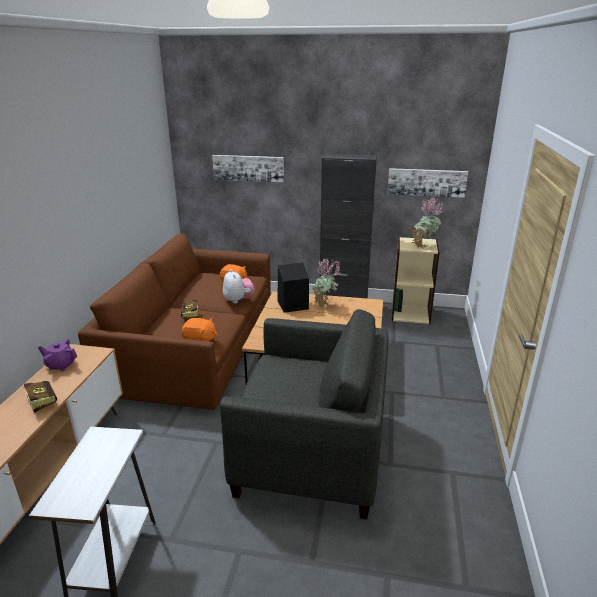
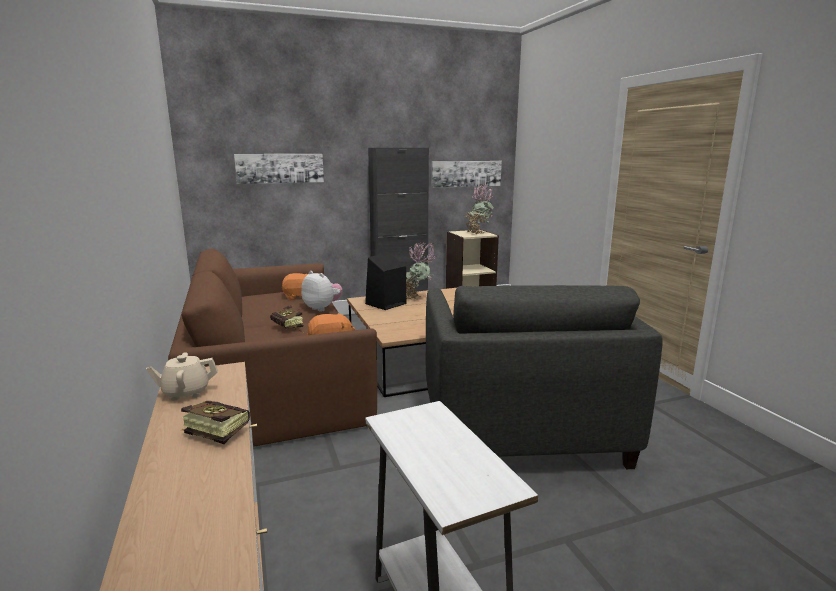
camera: 30 degrees left, 10 degrees down
(61, 365) = (186, 393): purple teapot -> beige teapot
(311, 452) = (520, 428): grey armchair -> grey armchair turned 105 degrees clockwise

